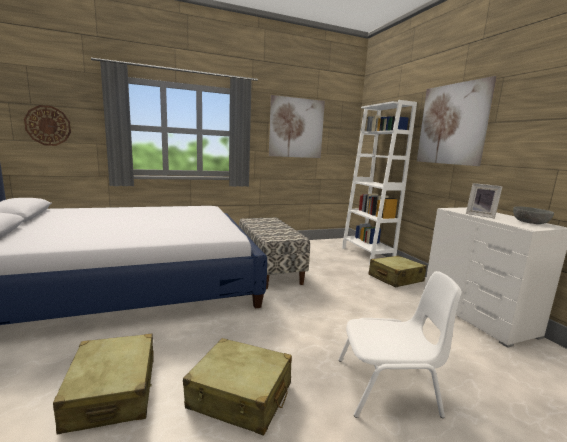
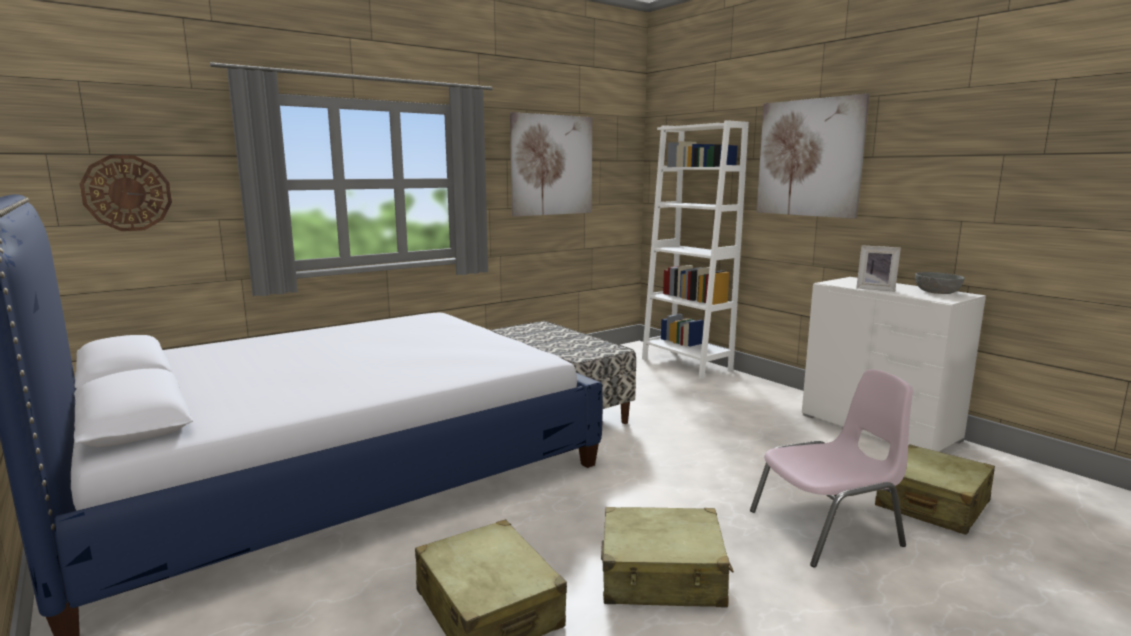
camera: 15 degrees left, 0 degrees up
(388, 387) = (827, 529): white chair -> pink chair
(395, 278) = (749, 394): beige suitcase -> beige suitcase (932, 504)

